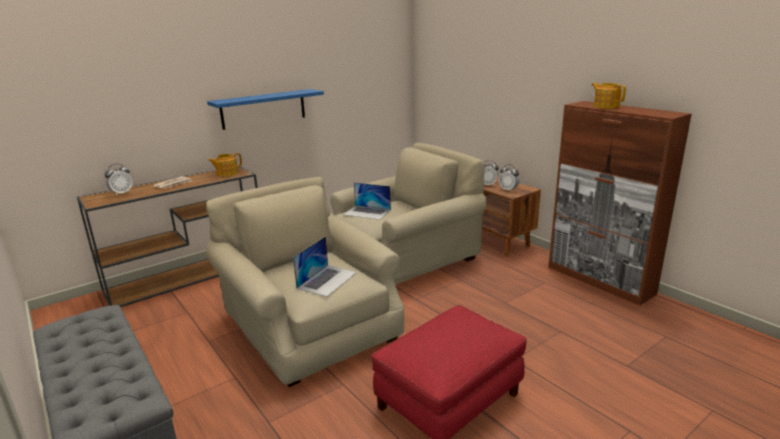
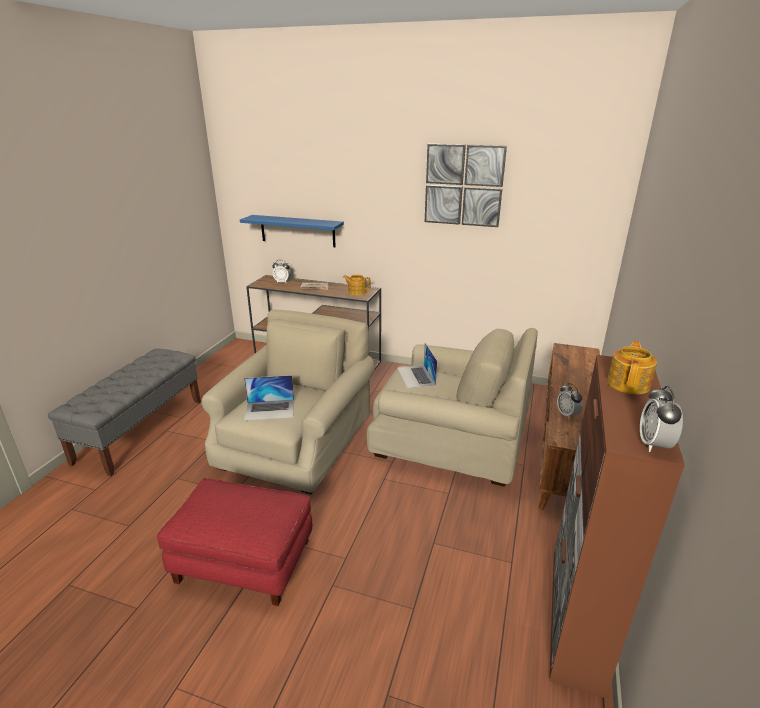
camera: 55 degrees right, 5 degrees up
(263, 109) = (414, 243): blue shelf -> blue shelf (297, 231)
(300, 43) = (463, 185): none -> picture
(508, 190) = (571, 433): alarm clock -> alarm clock (654, 444)

